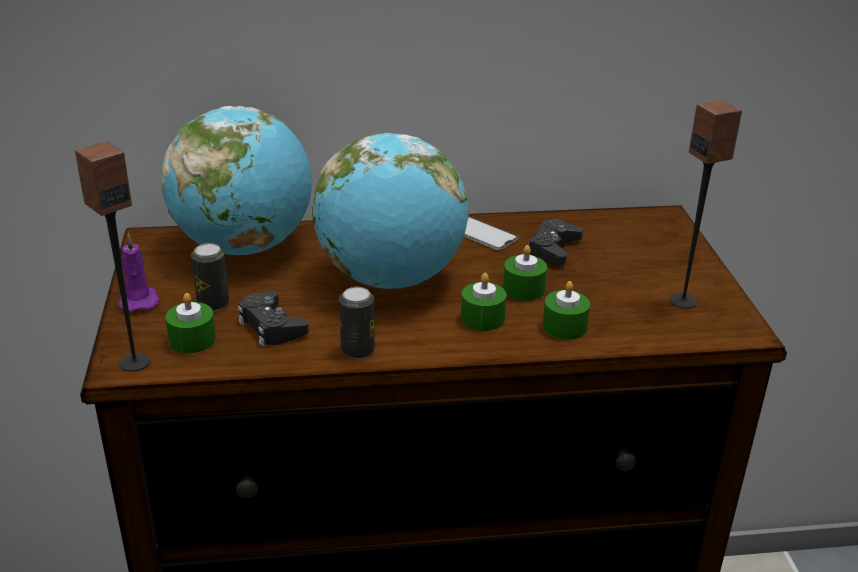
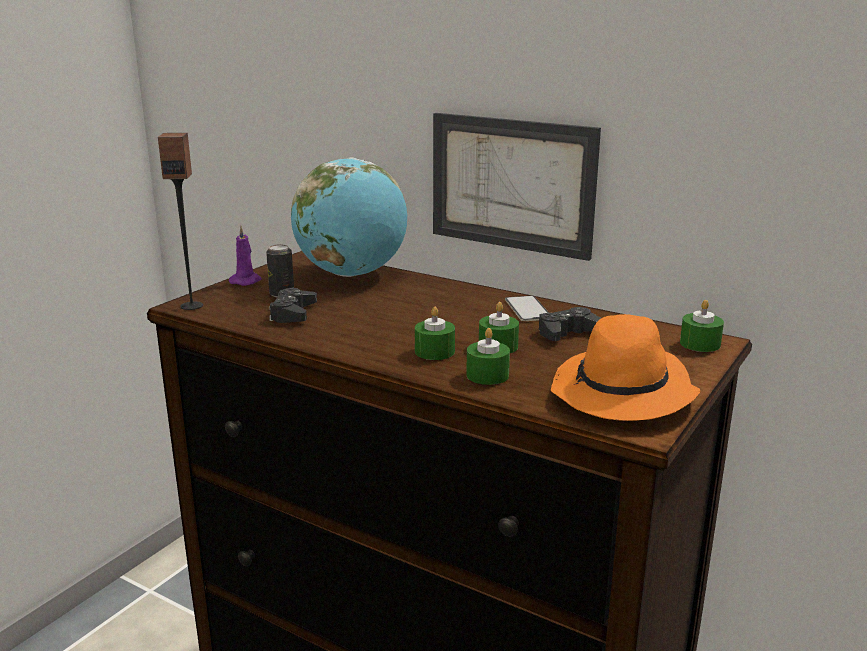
camera: 40 degrees right, 10 degrees down
(192, 340) = (239, 306): green candle -> green candle (700, 344)
(357, 350) = (319, 340): can -> none
(391, 279) = (412, 314): globe -> none
(420, 99) = (512, 184): none -> picture
(683, 301) = (623, 393): speaker -> orange hat

